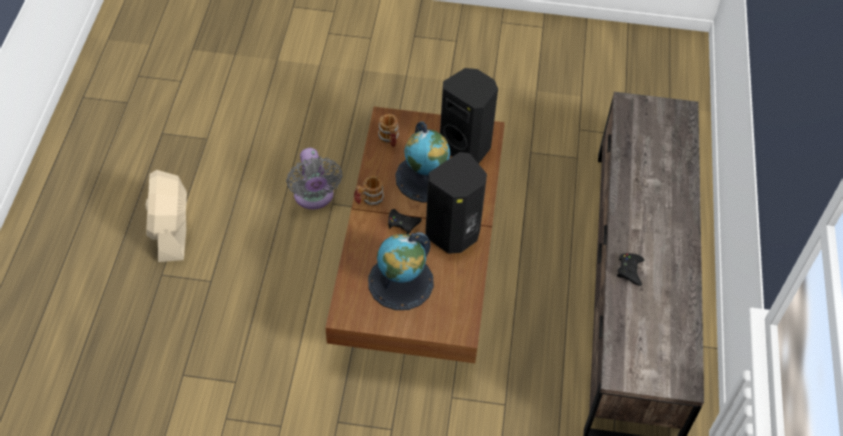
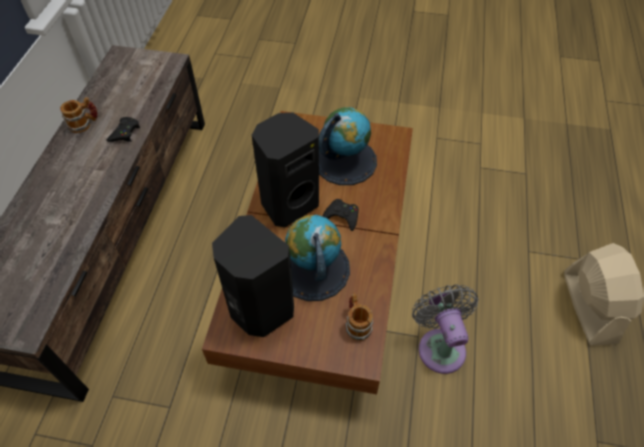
camera: 175 degrees left, 0 degrees up
(368, 200) = (380, 243): mug -> mug (84, 124)

